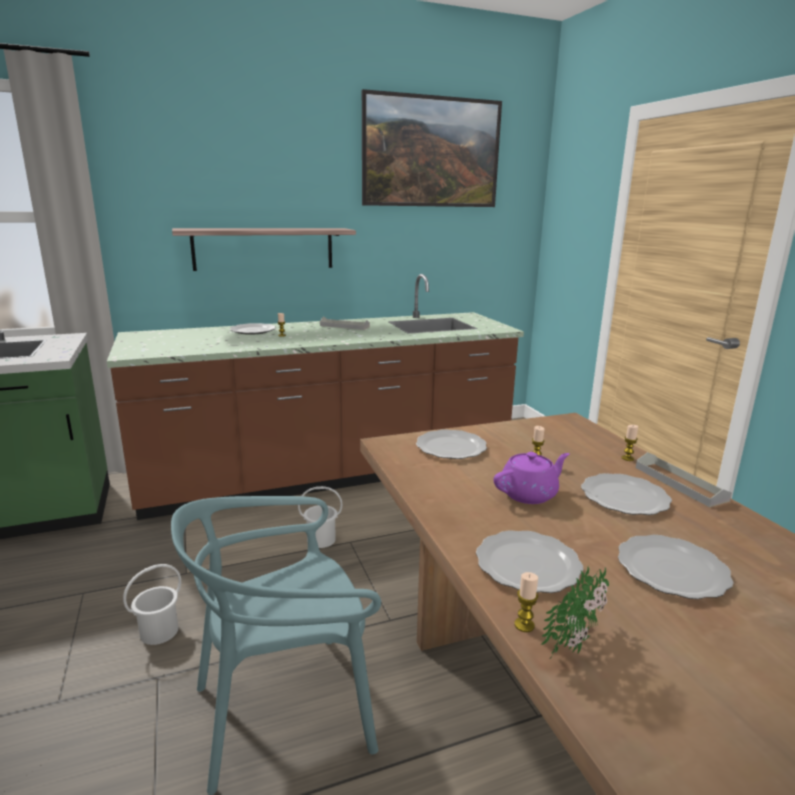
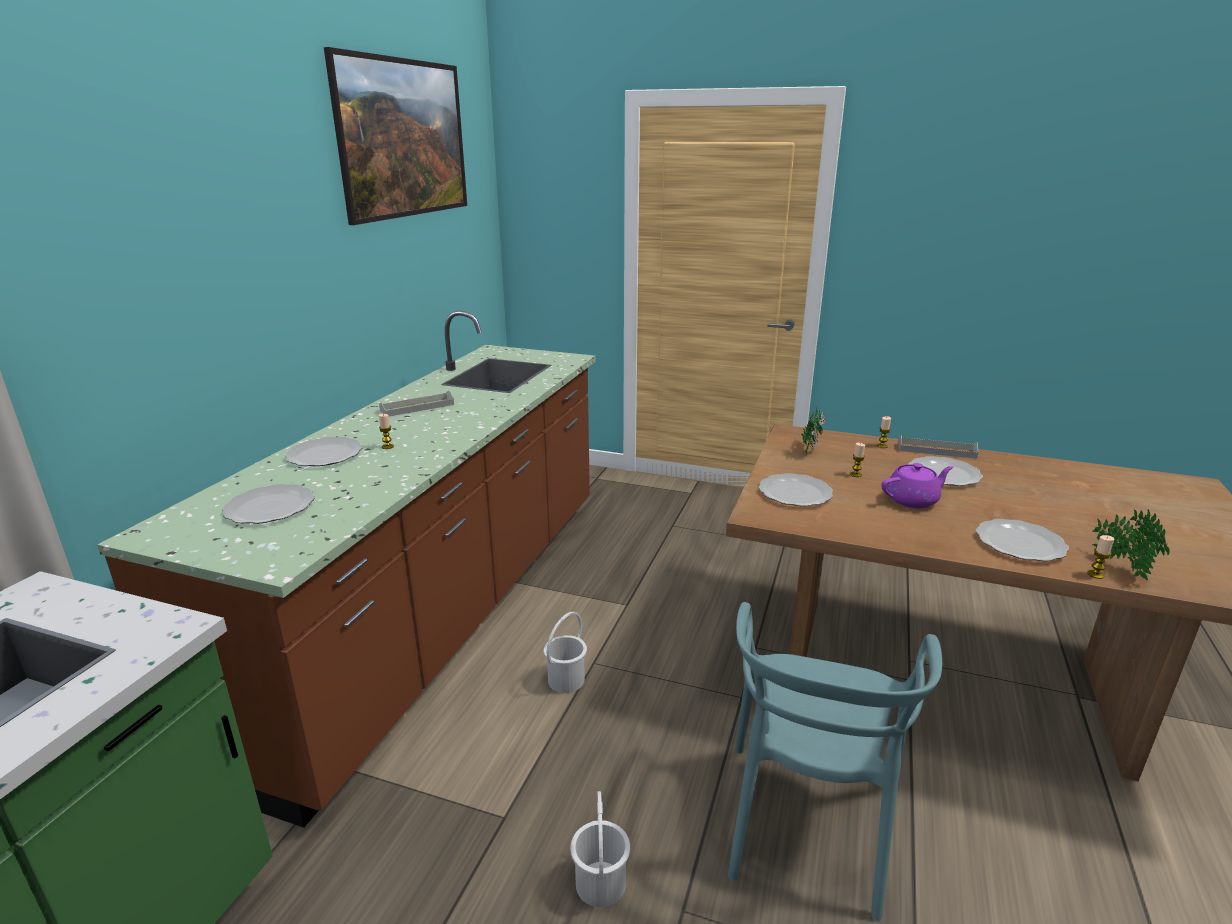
camera: 50 degrees left, 5 degrees up
(264, 248) = (247, 319): shelf -> none
(529, 494) = (913, 500): purple teapot -> purple teapot turned 60 degrees clockwise
(548, 434) = (809, 450): none -> potted plant
(672, 569) = (1049, 504): plate -> plate (270, 507)

